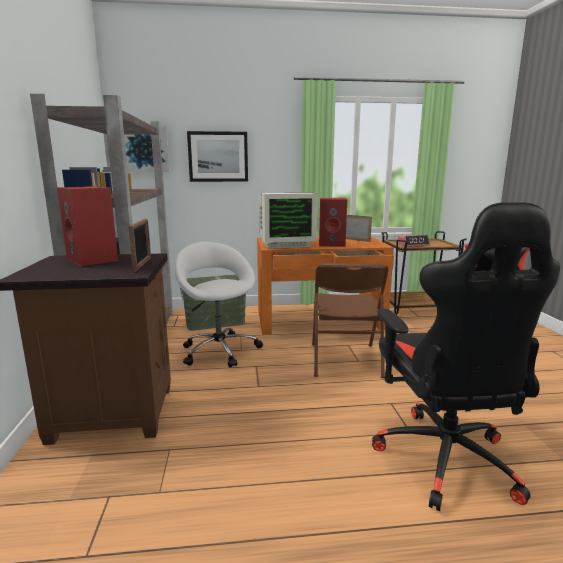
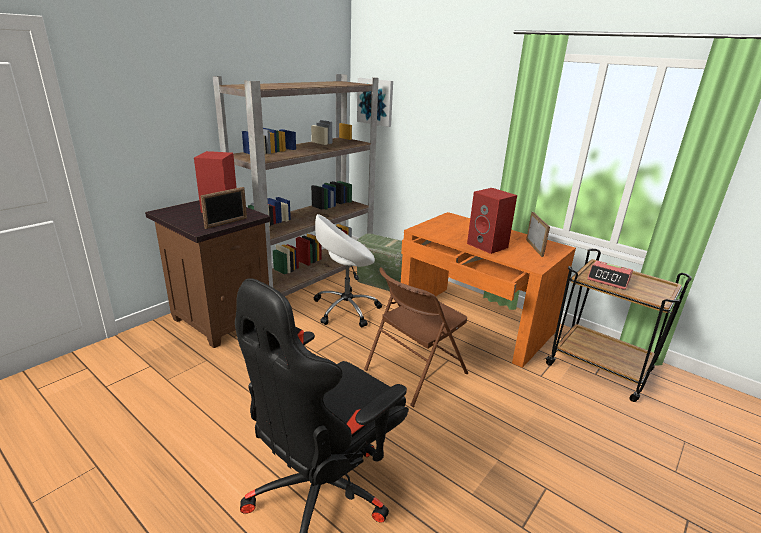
camera: 45 degrees right, 10 degrees up
(218, 157) = (432, 117): picture -> none
(219, 351) = (344, 309): white office chair -> white office chair turned 120 degrees counterclockwise
(284, 244) = (446, 229): monitor -> none

